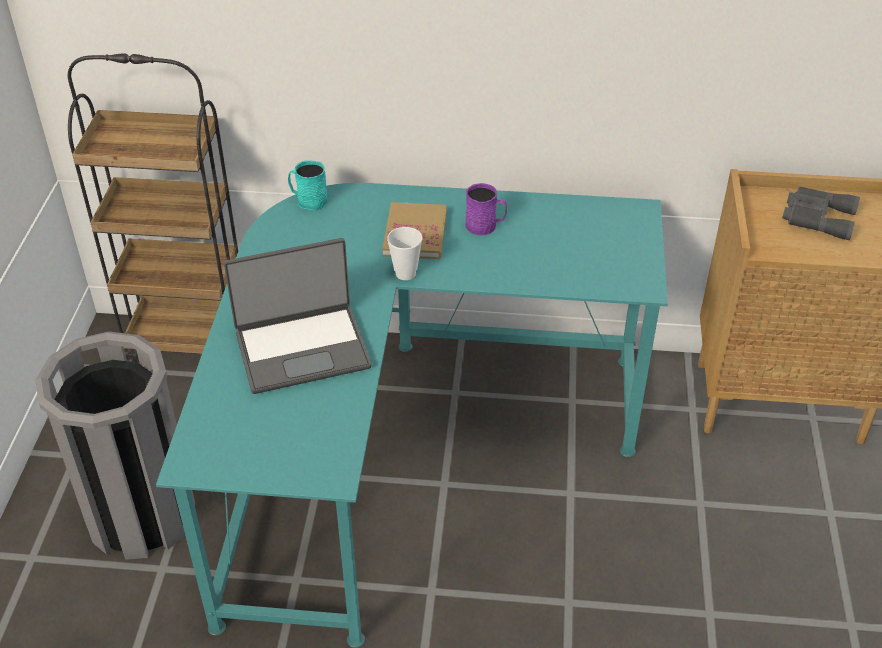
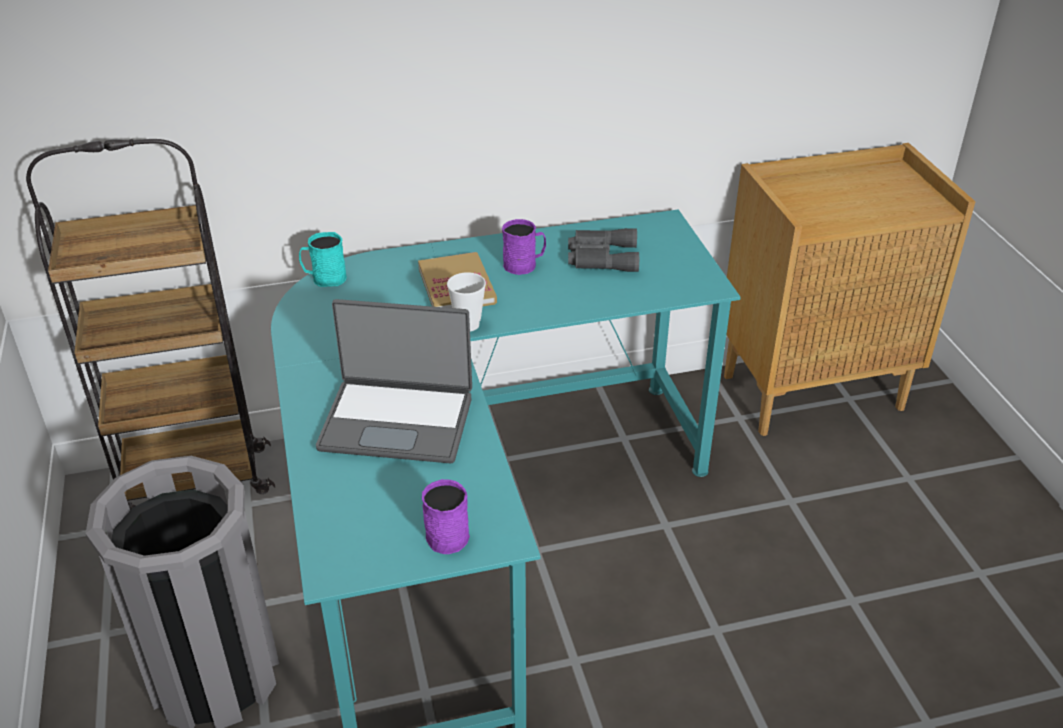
camera: 20 degrees left, 5 degrees down
(290, 457) = (445, 532): none -> purple mug
(302, 348) = (397, 421): laptop -> laptop turned 45 degrees clockwise
(816, 217) = (836, 192): grey binoculars -> grey binoculars (600, 257)

